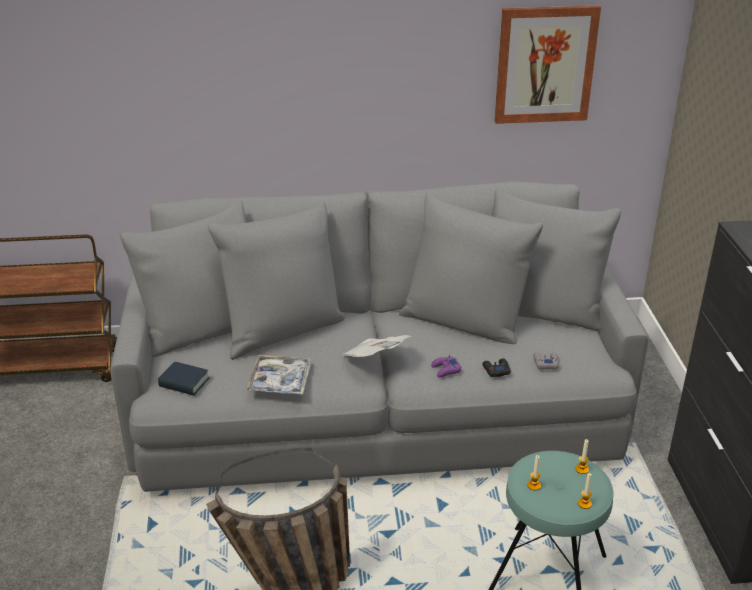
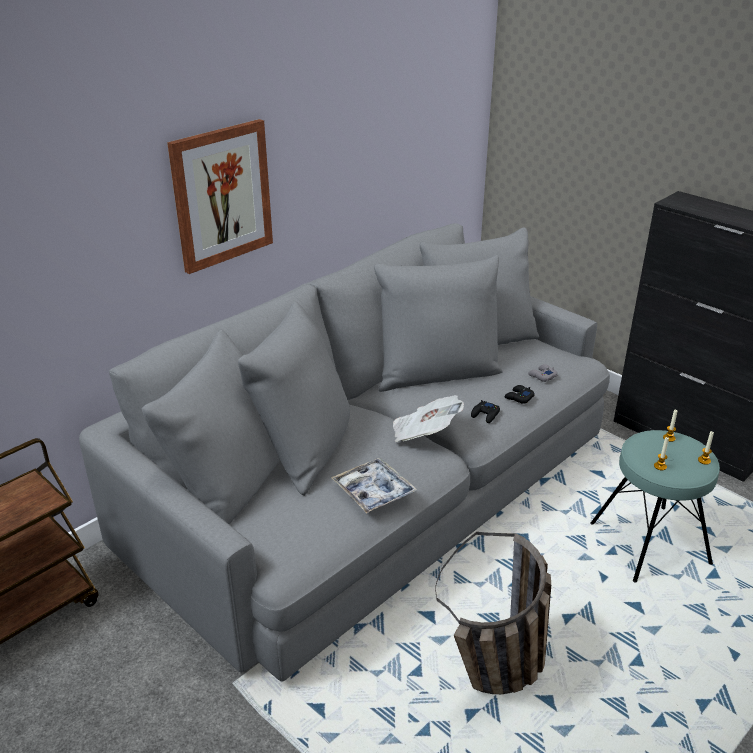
camera: 40 degrees left, 0 degrees up
(184, 383) = (290, 540): book -> none
(445, 370) = (485, 415): purple game controller -> black game controller
(545, 64) = (408, 119): picture -> picture (221, 195)

